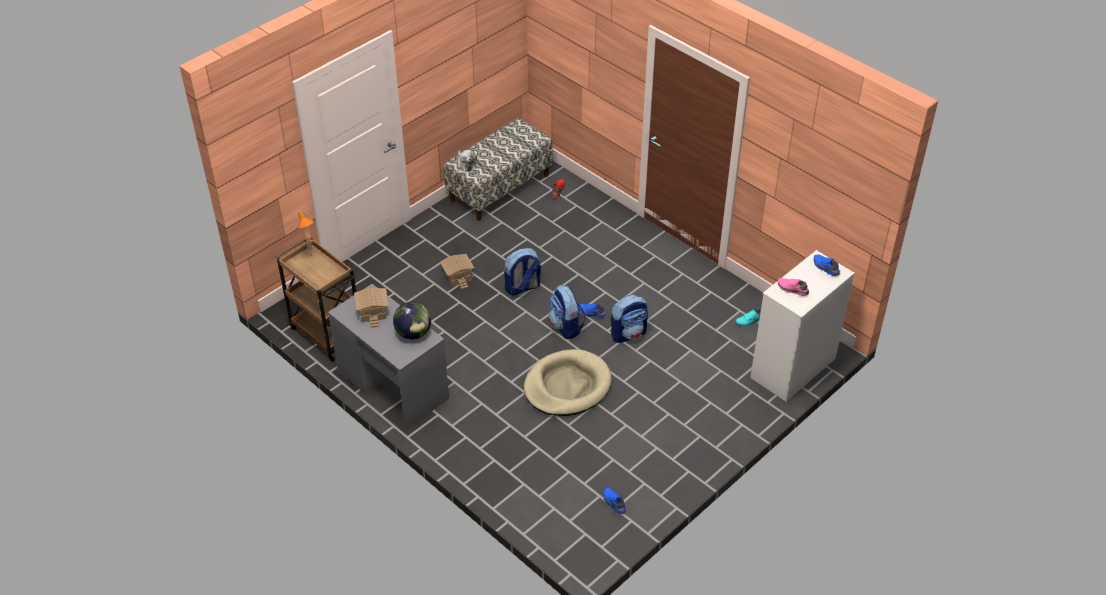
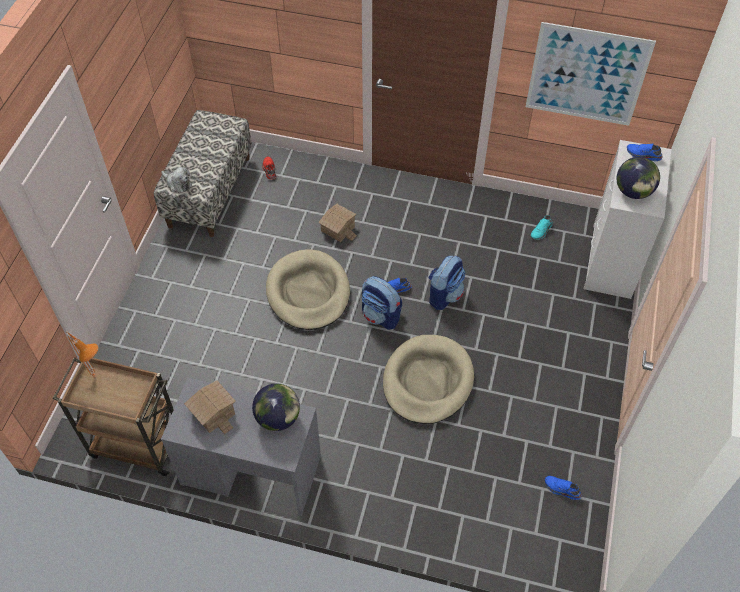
camera: 30 degrees left, 10 degrees up
(457, 276) = (233, 309): toy house -> toy house (337, 229)
(522, 288) = (308, 292): backpack -> beige dog bed
(792, 289) = (633, 192): pink shoe -> globe
(802, 182) = (587, 75): none -> picture

